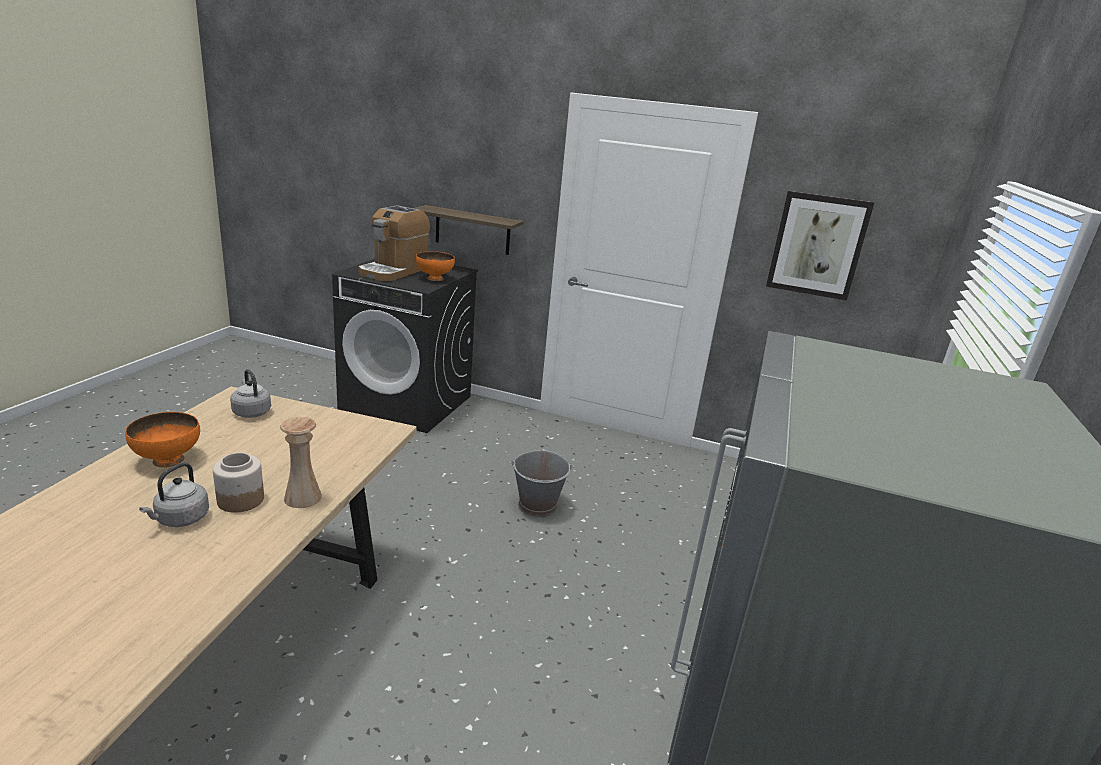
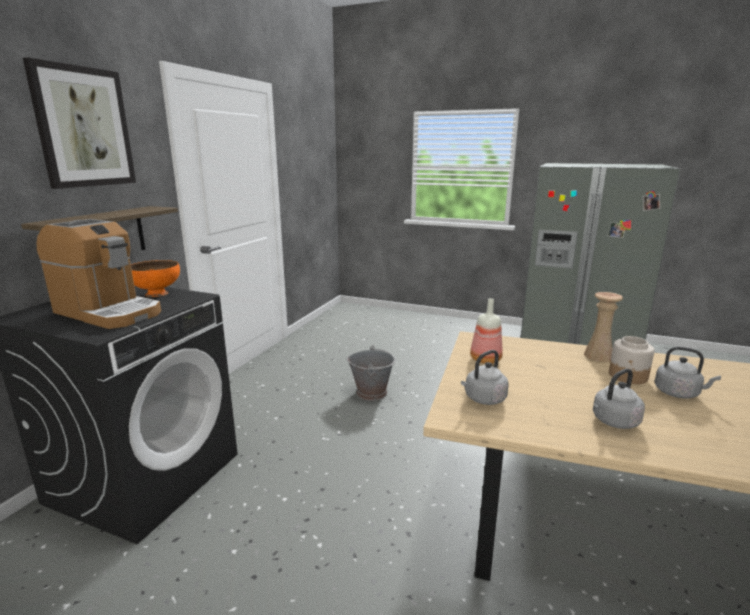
camera: 85 degrees left, 5 degrees down
(167, 460) = (613, 422): orange bowl -> grey kettle
(330, 425) = (484, 359): none -> bottle
(817, 245) = (306, 169): picture -> picture (83, 127)

